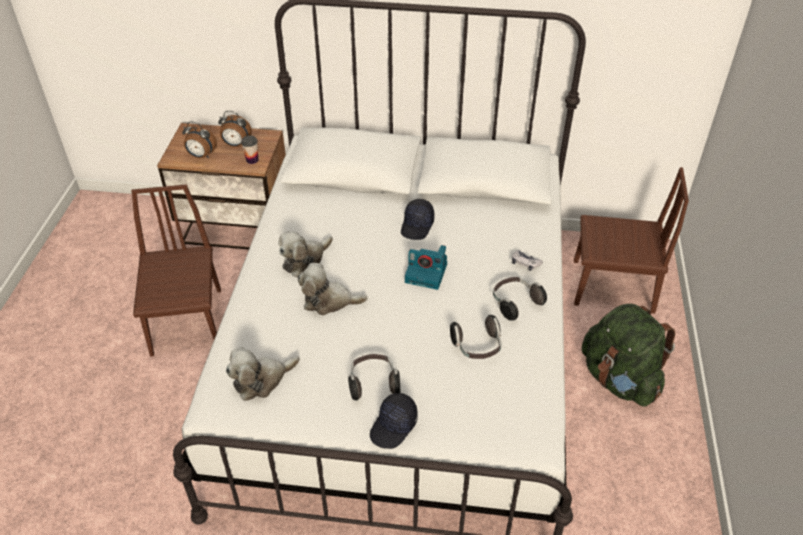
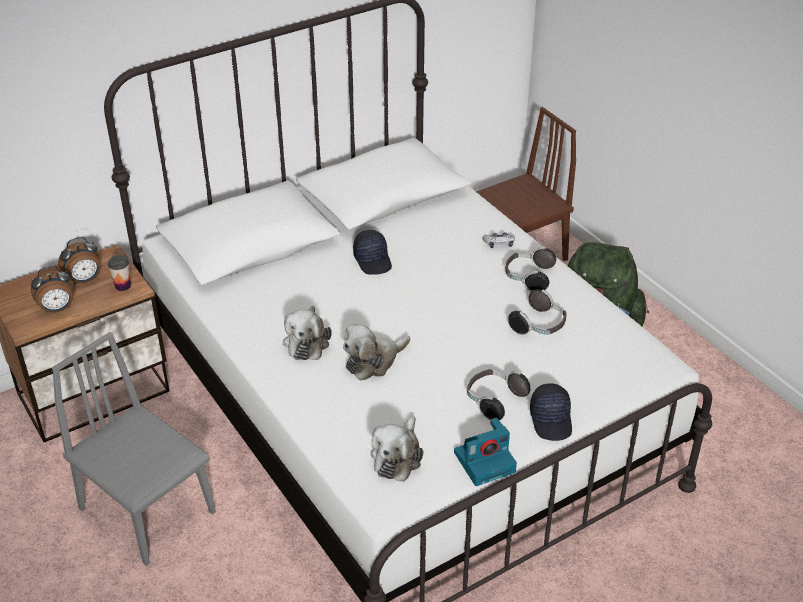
camera: 40 degrees left, 5 degrees down
(187, 321) = (147, 510): brown chair -> grey chair
(427, 273) = (430, 293): camera -> camera (485, 461)

